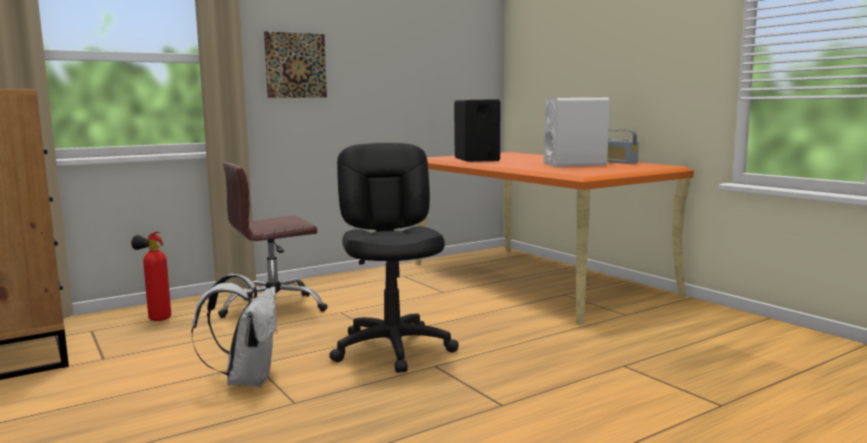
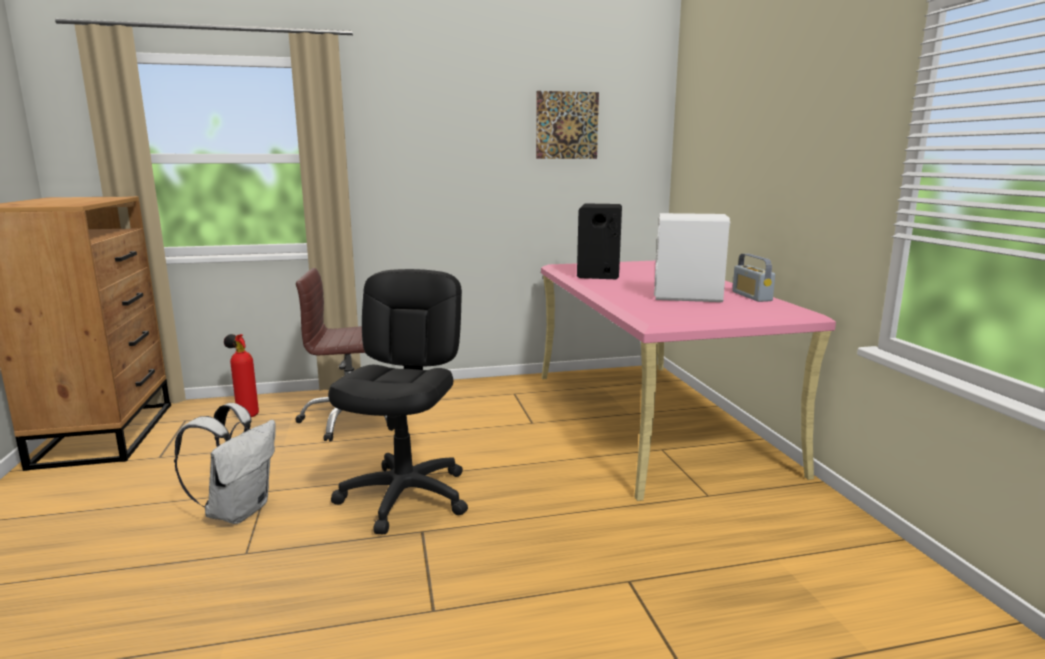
camera: 20 degrees right, 5 degrees up
(296, 65) = (410, 163): picture -> picture (567, 125)
(537, 279) = (653, 419): orange desk -> pink desk

